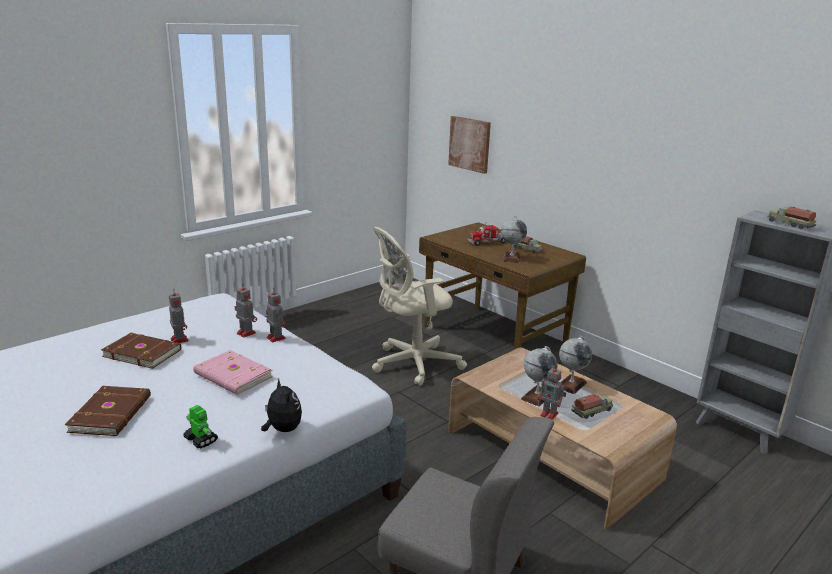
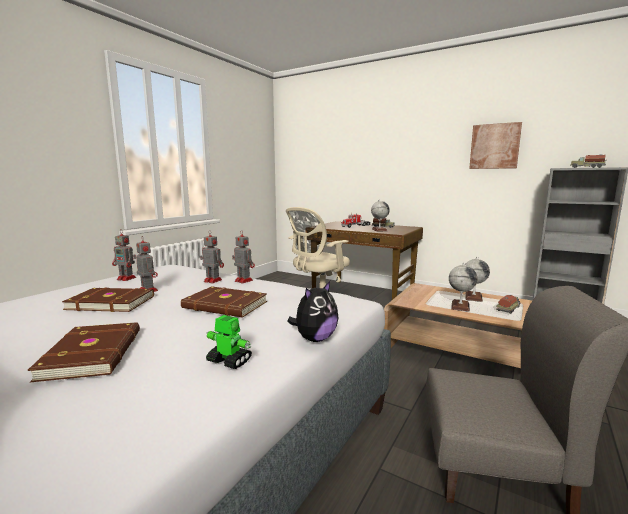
camera: 15 degrees left, 10 degrees down
(232, 376) = (225, 305): pink book -> brown book
(282, 429) = (315, 339): plush toy -> plush toy turned 90 degrees clockwise
(470, 144) = (324, 169): picture -> picture (494, 146)
(550, 414) = (484, 315): toy robot -> toy robot (127, 278)

